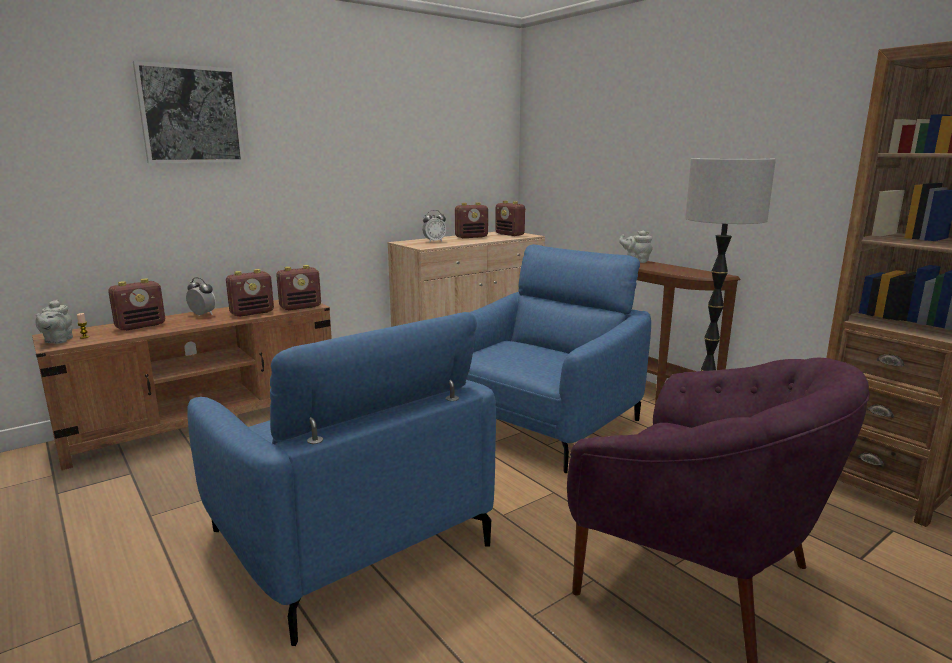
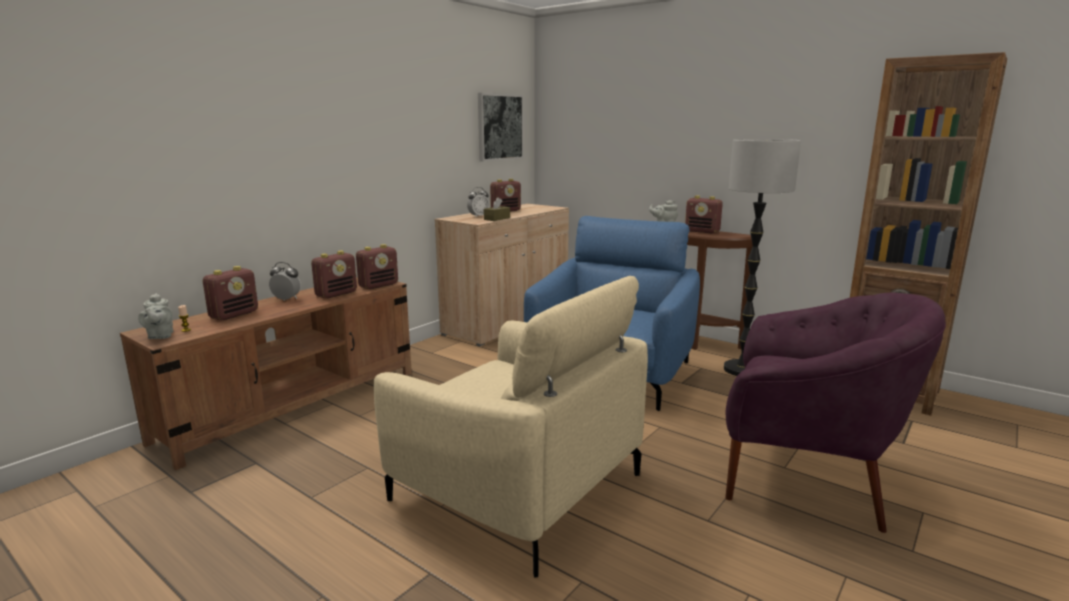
camera: 15 degrees left, 0 degrees up
(191, 115) = (265, 98): picture -> picture (500, 127)
(348, 537) = (516, 487): blue armchair -> beige armchair
(449, 244) = (497, 219): none -> brown tissue box
(510, 234) = (536, 207): radio -> radio (702, 231)

